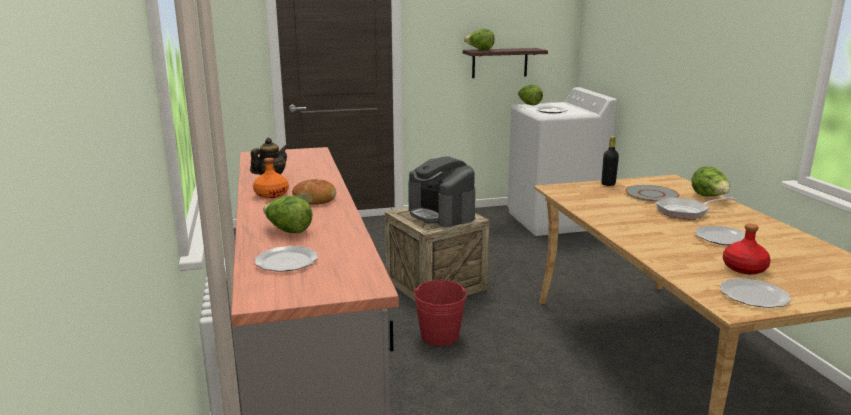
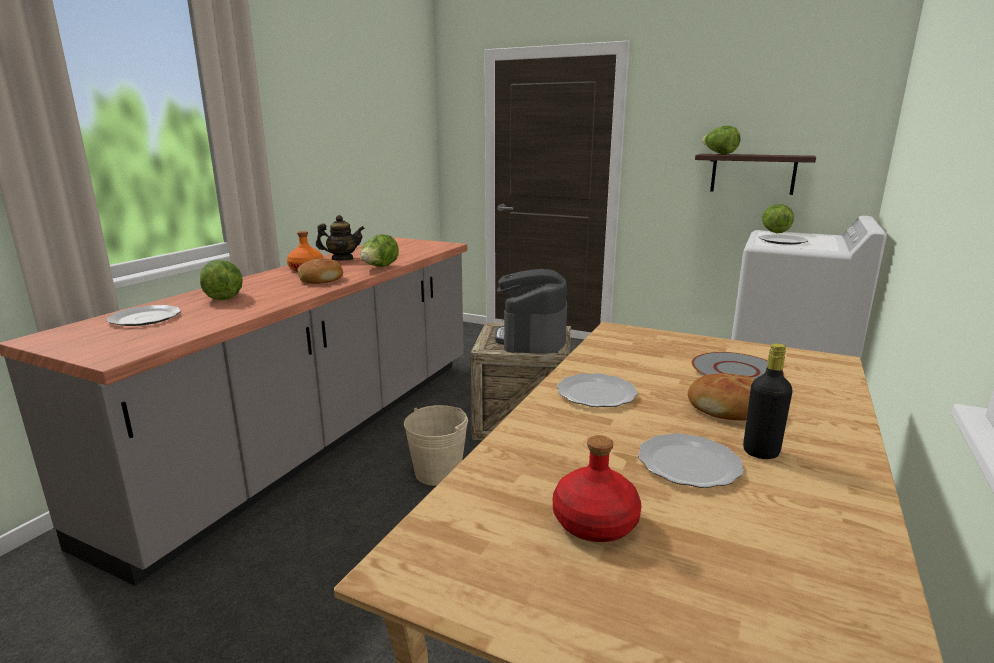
camera: 40 degrees right, 0 degrees up
(440, 336) = (438, 472): red bucket -> beige bucket
(608, 184) = (704, 343): black bottle -> black bottle (761, 452)
(685, 212) = (729, 408): frying pan -> bread
(709, 197) = (835, 401): lettuce -> lettuce (379, 267)
(755, 296) = (486, 572): plate -> plate (597, 394)

